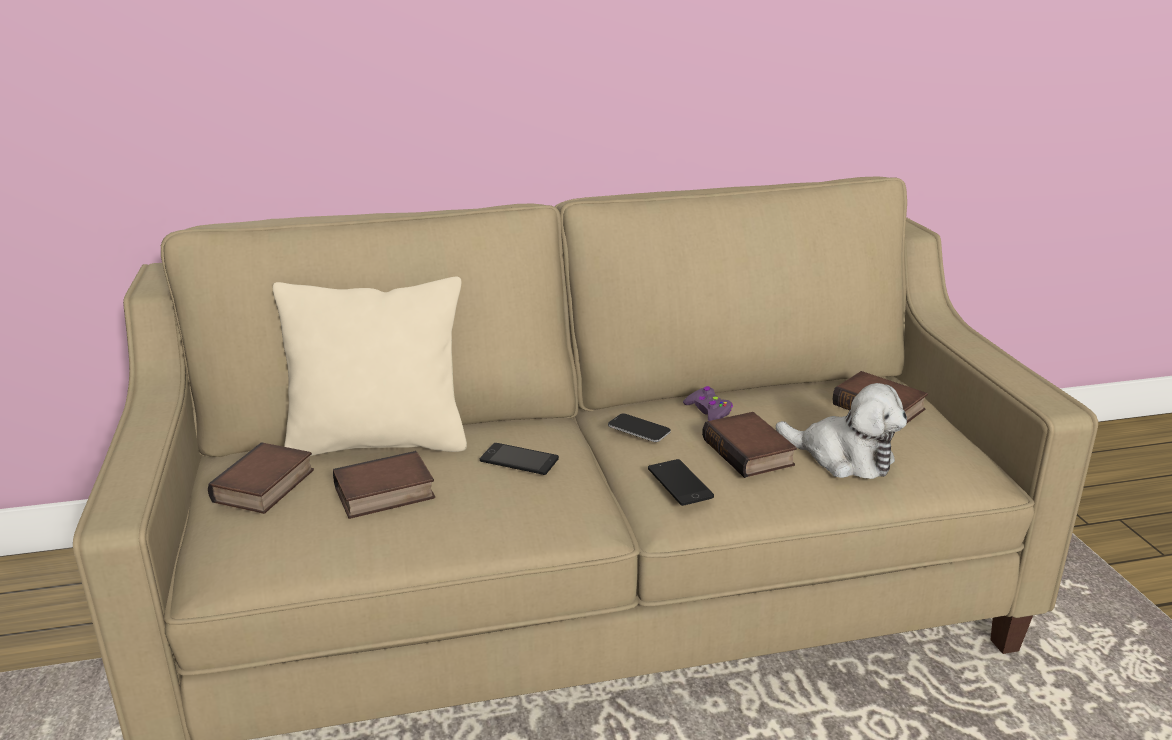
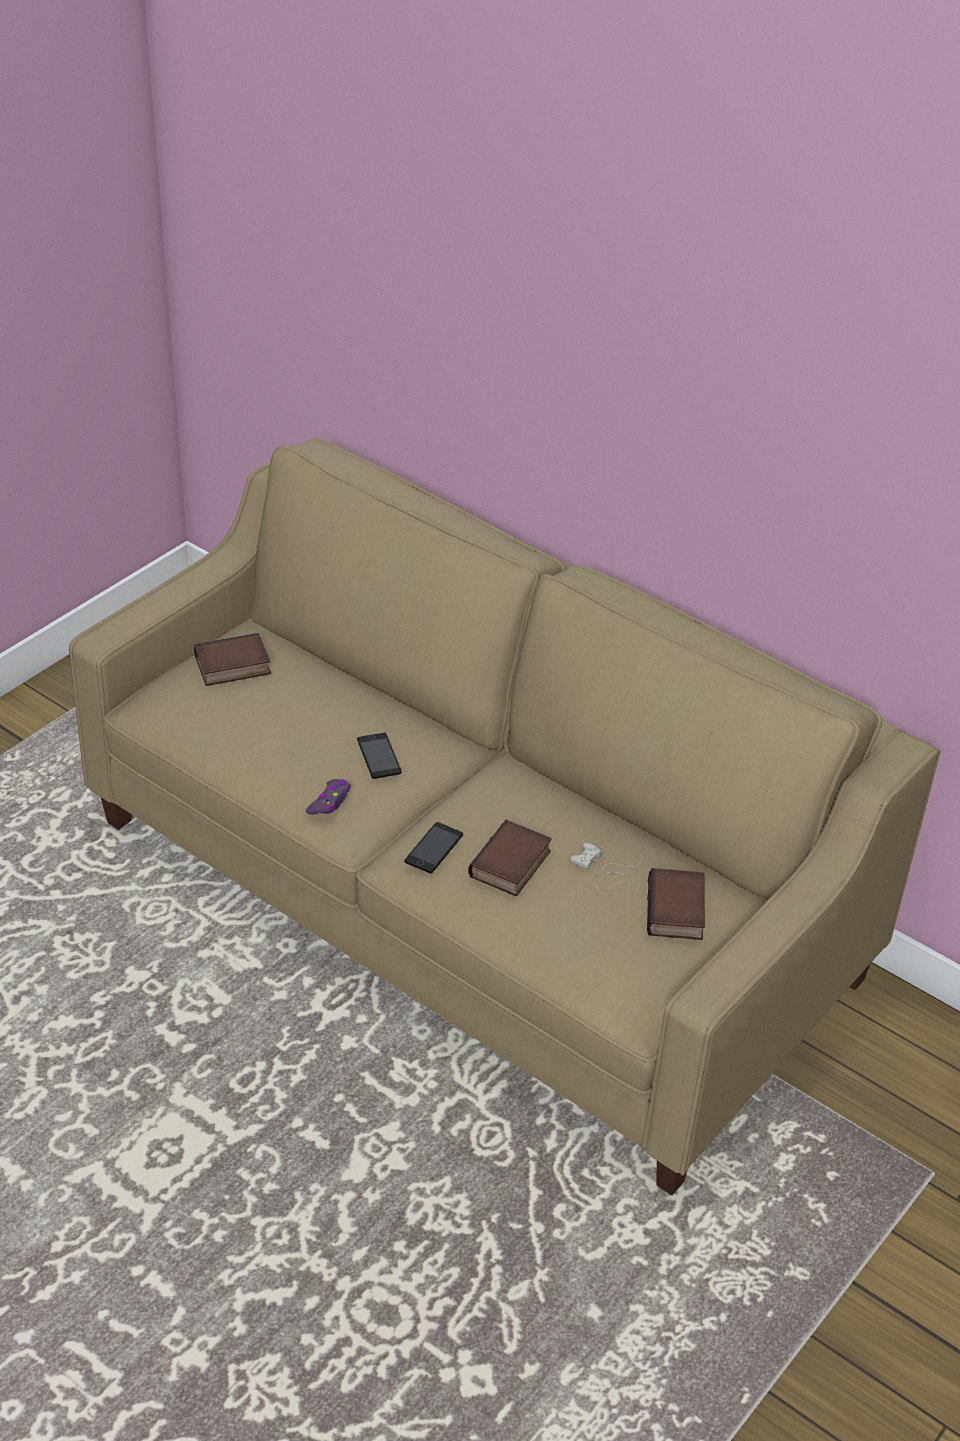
camera: 50 degrees right, 15 degrees up
(379, 442) = (336, 680): beige pillow -> none
(384, 494) = (273, 721): book -> none
(639, 429) = (488, 793): phone -> none
(708, 412) = (553, 816): purple game controller -> purple game controller (329, 802)
(803, 416) = (604, 872): none -> white game controller
(843, 457) = (561, 919): plush toy -> none

